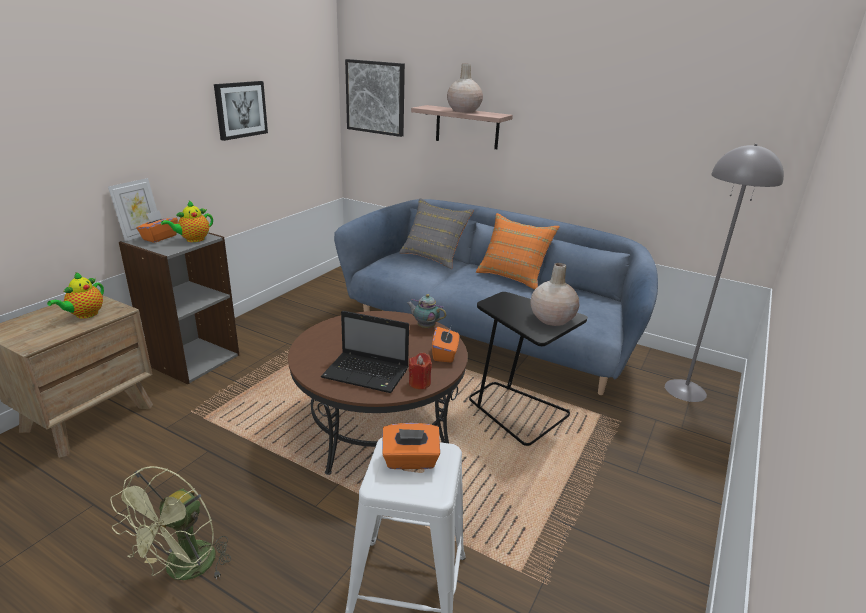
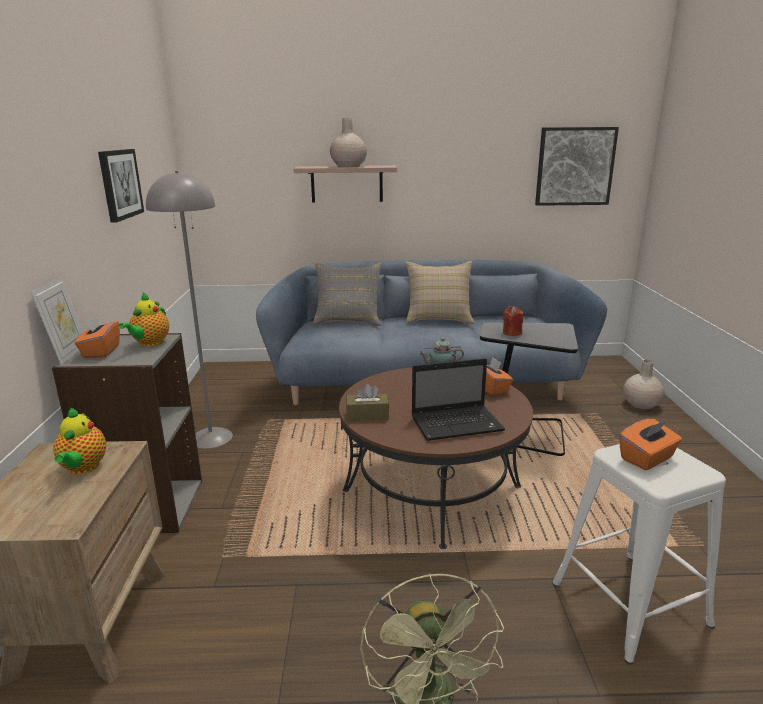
camera: 30 degrees left, 5 degrees down
(316, 341) = (367, 415): none -> brown tissue box
(375, 97) = (230, 165): picture -> picture (575, 166)
(419, 383) = (510, 415): red candle -> red candle (512, 333)
(513, 276) = (439, 318): orange pillow -> beige pillow
(551, 319) = (553, 332): beige vase -> beige vase (640, 404)
(684, 390) = (606, 378): grey floor lamp -> grey floor lamp (210, 437)

